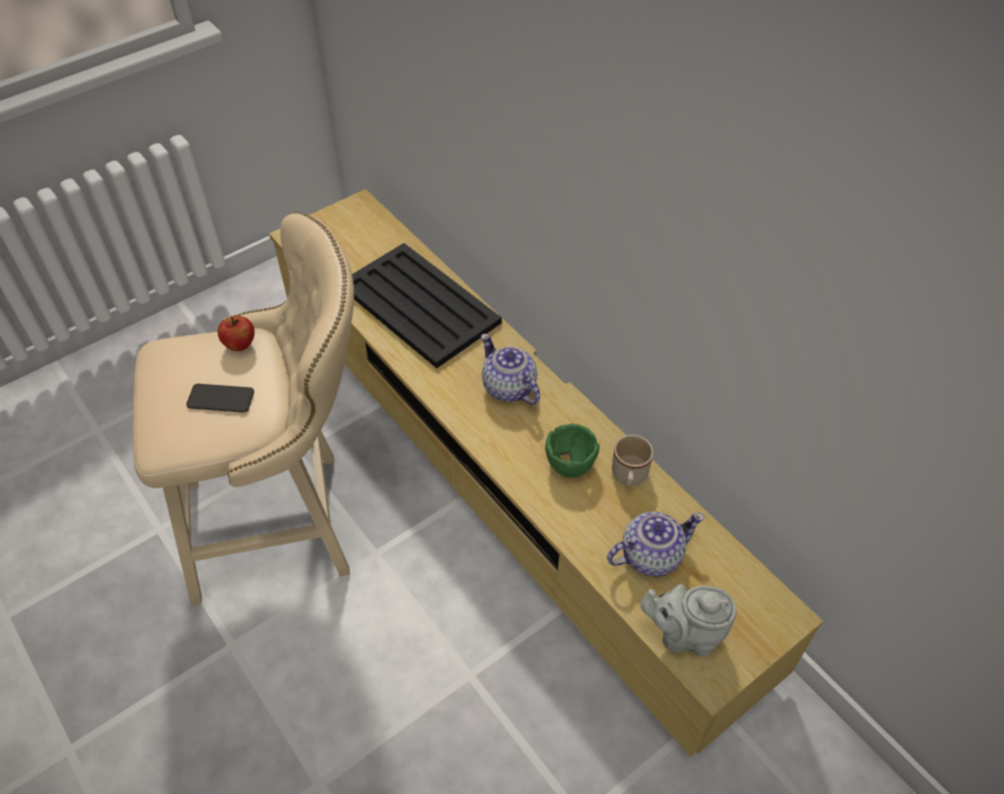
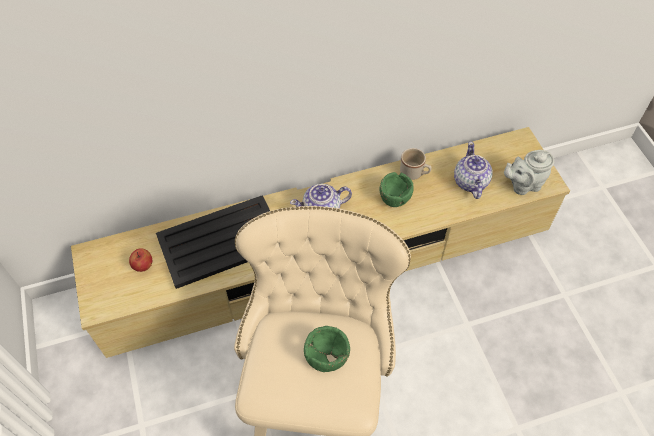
camera: 70 degrees left, 5 degrees up
(220, 398) = (327, 357): phone -> green bowl
(240, 345) = (276, 335): apple -> apple (143, 266)
(684, 635) = (523, 185): grey teapot -> grey teapot turned 45 degrees clockwise

